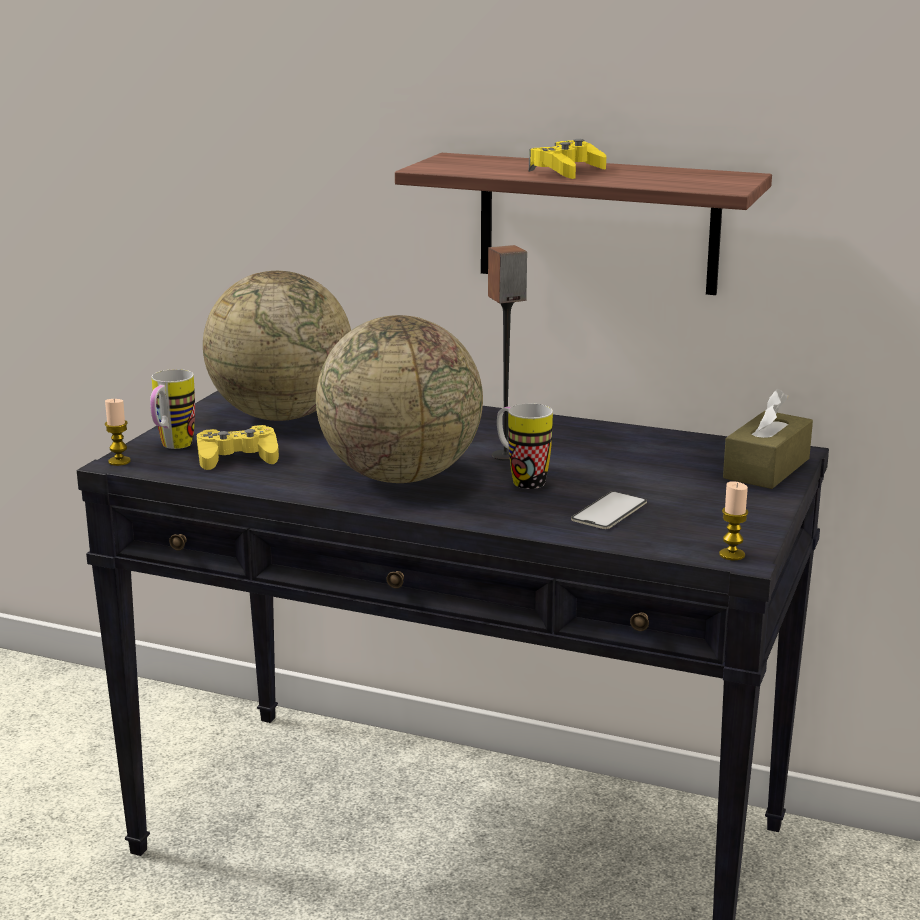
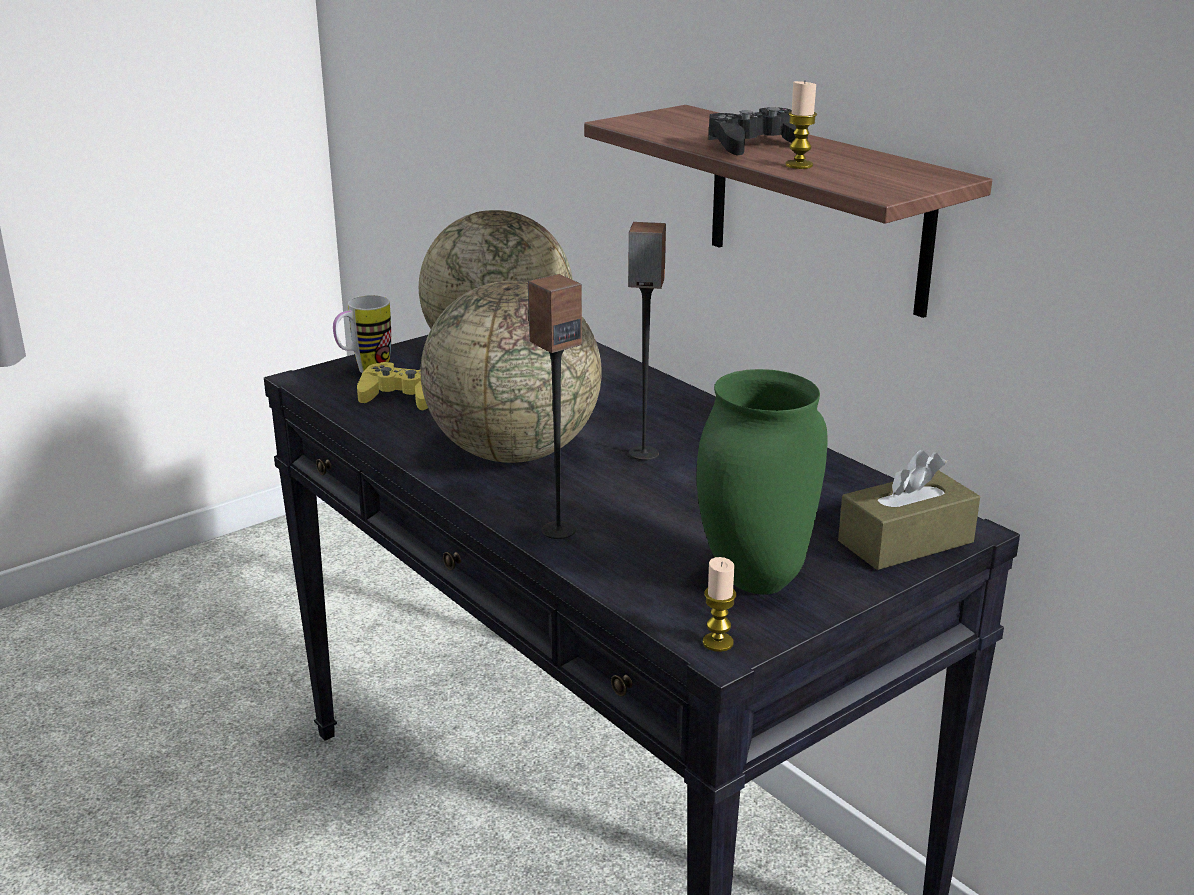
camera: 30 degrees right, 5 degrees up
(119, 461) = (305, 377): candle -> candle (799, 165)
(517, 518) = (558, 530): none -> speaker
(521, 480) = (621, 486): mug -> none
(566, 171) = (754, 144): yellow game controller -> black game controller
(609, 511) = (660, 548): phone -> none
(700, 513) = (753, 579): none -> green vase

